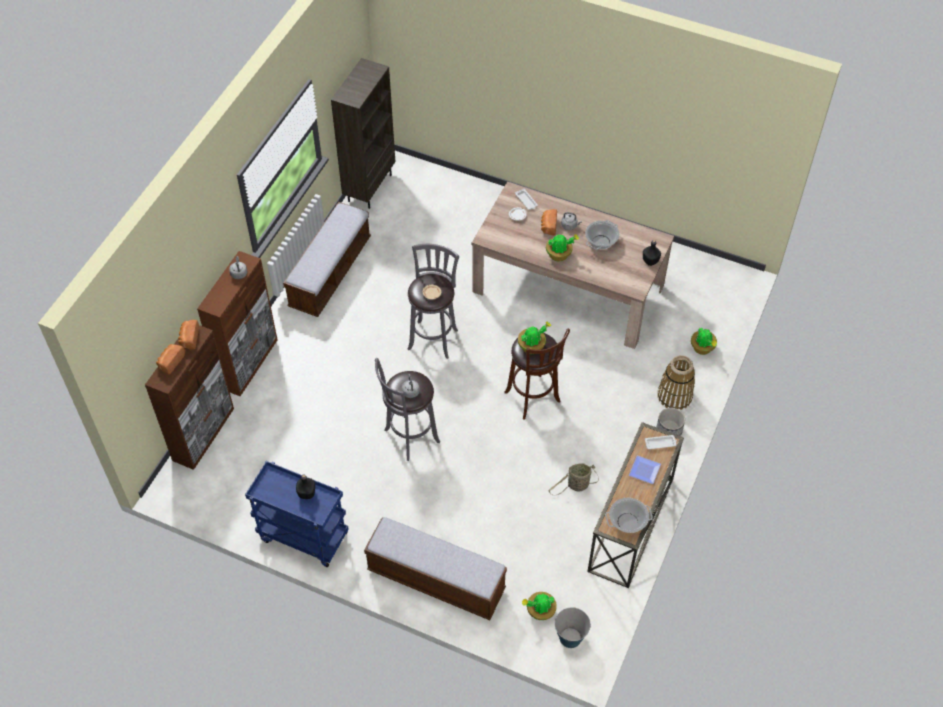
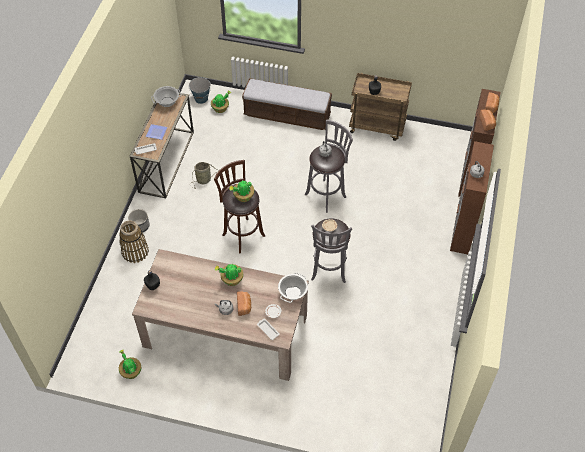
camera: 170 degrees right, 0 degrees up
(302, 536) = (377, 126): blue cart -> brown cart
(330, 273) = (431, 315): bench -> none
(369, 187) = (429, 412): brown bookcase -> none
(601, 242) = (196, 297): cooking pot -> cooking pot (293, 292)
(702, 348) = (111, 293): potted plant -> potted plant (131, 371)

